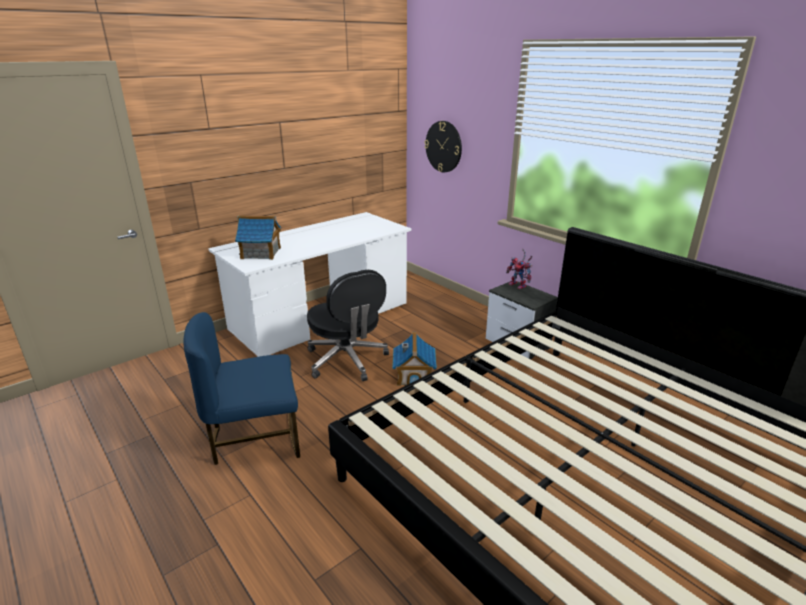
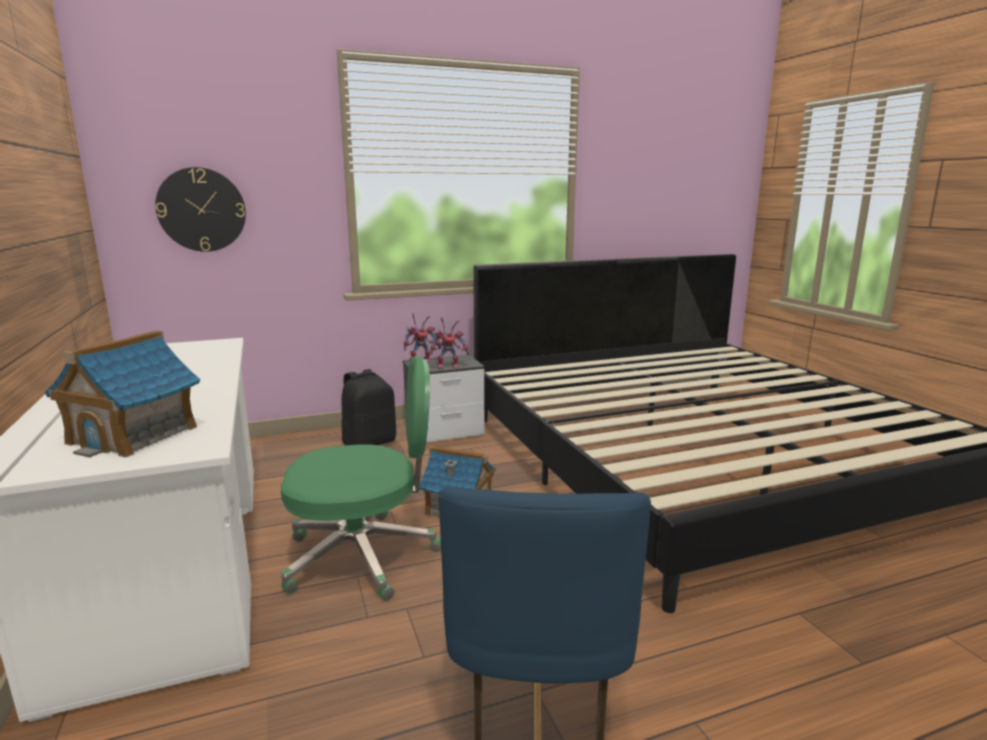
camera: 70 degrees left, 10 degrees down
(347, 360) = (364, 556): black office chair -> green office chair
(473, 323) = (369, 443): none -> black backpack
(518, 297) = (449, 366): none -> toy robot

